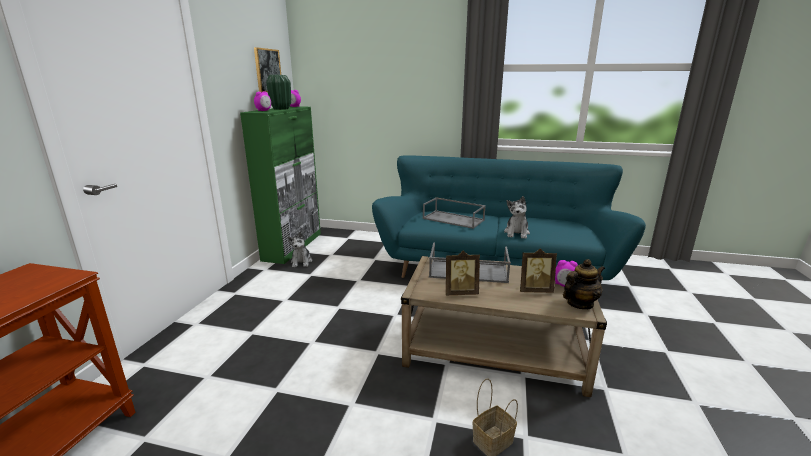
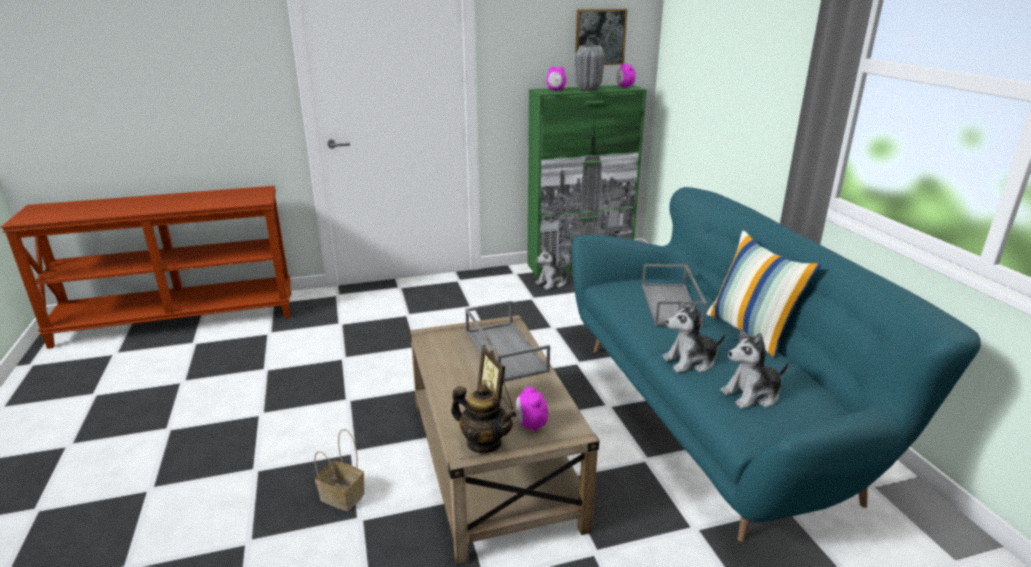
camera: 60 degrees right, 5 degrees up
(281, 109) = (588, 89): green vase -> grey vase
(460, 292) = (445, 358): picture frame -> none
(496, 215) = (751, 332): none -> pillow
(557, 231) = (752, 395): none -> plush toy

